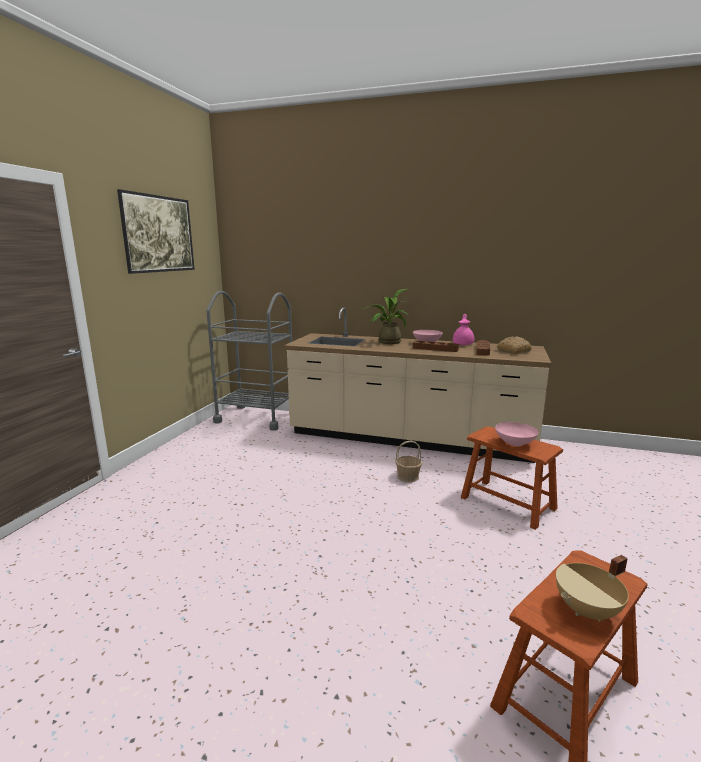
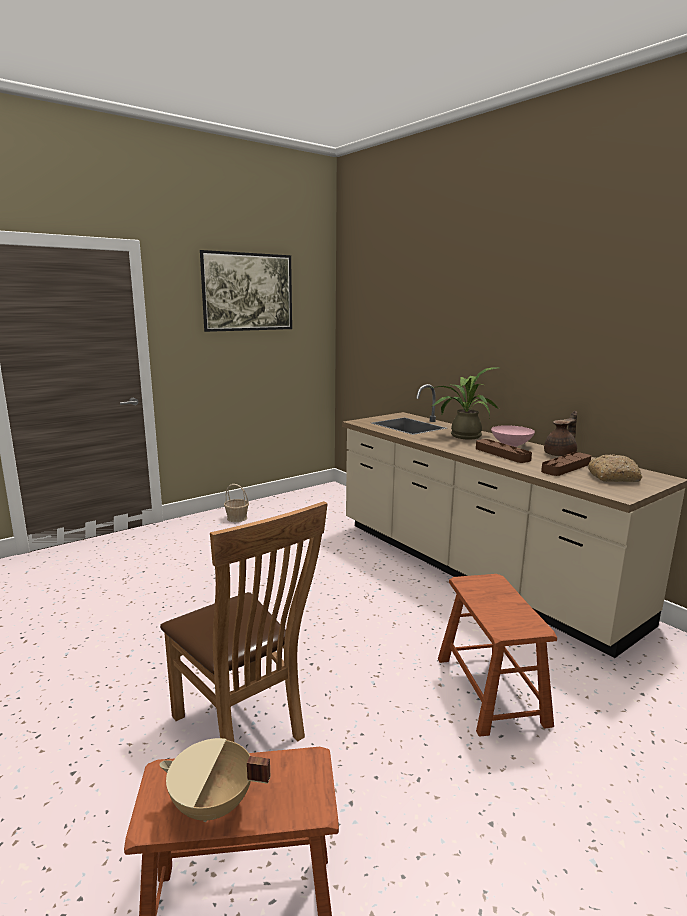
camera: 35 degrees right, 0 degrees up
(256, 417) = (339, 500): grey cart -> none
(408, 477) = (409, 612): basket -> basket (237, 518)
(413, 594) = (243, 729): none -> brown chair
(463, 344) = (560, 454): pink teapot -> brown teapot
(515, 443) = (494, 606): pink bowl -> none

